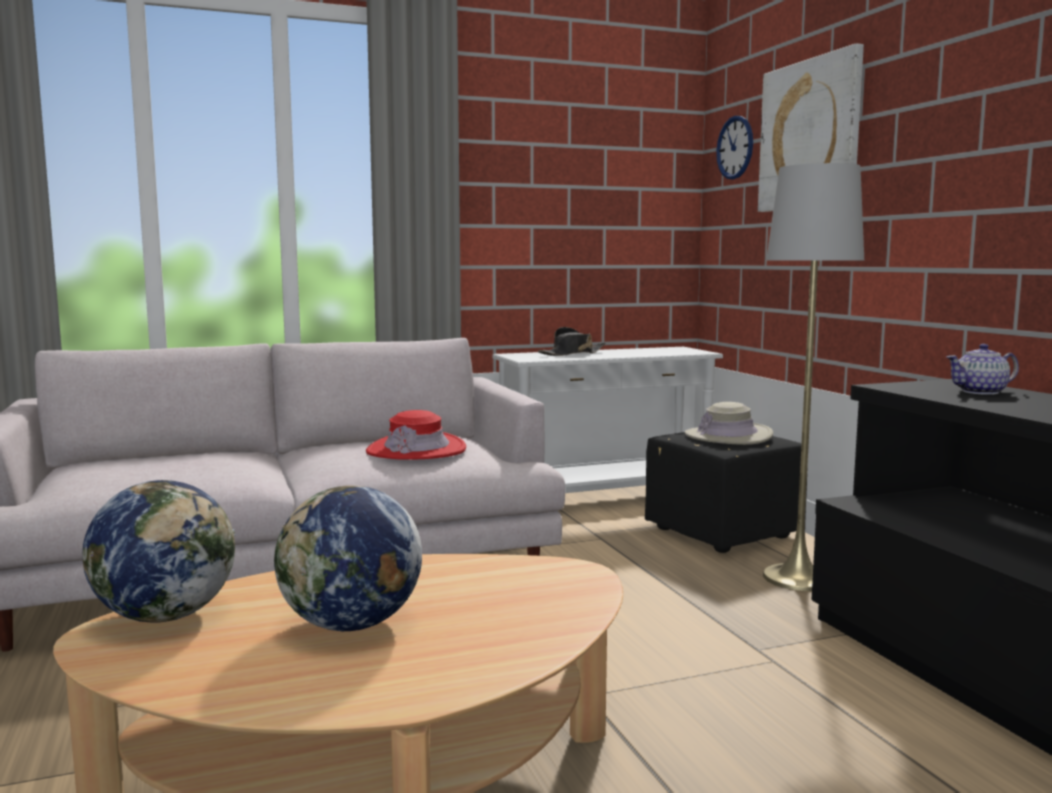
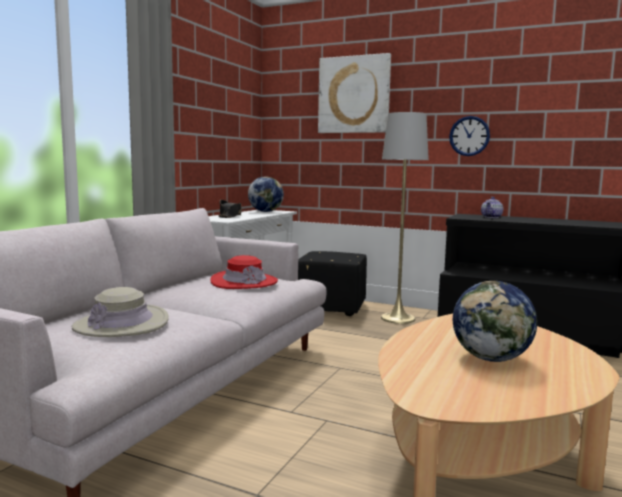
camera: 45 degrees left, 0 degrees up
(166, 616) = (419, 385): globe -> globe (265, 211)
(728, 436) = (333, 254): beige hat -> beige hat (121, 324)
(735, 147) = (292, 96): wall clock -> wall clock (469, 136)

